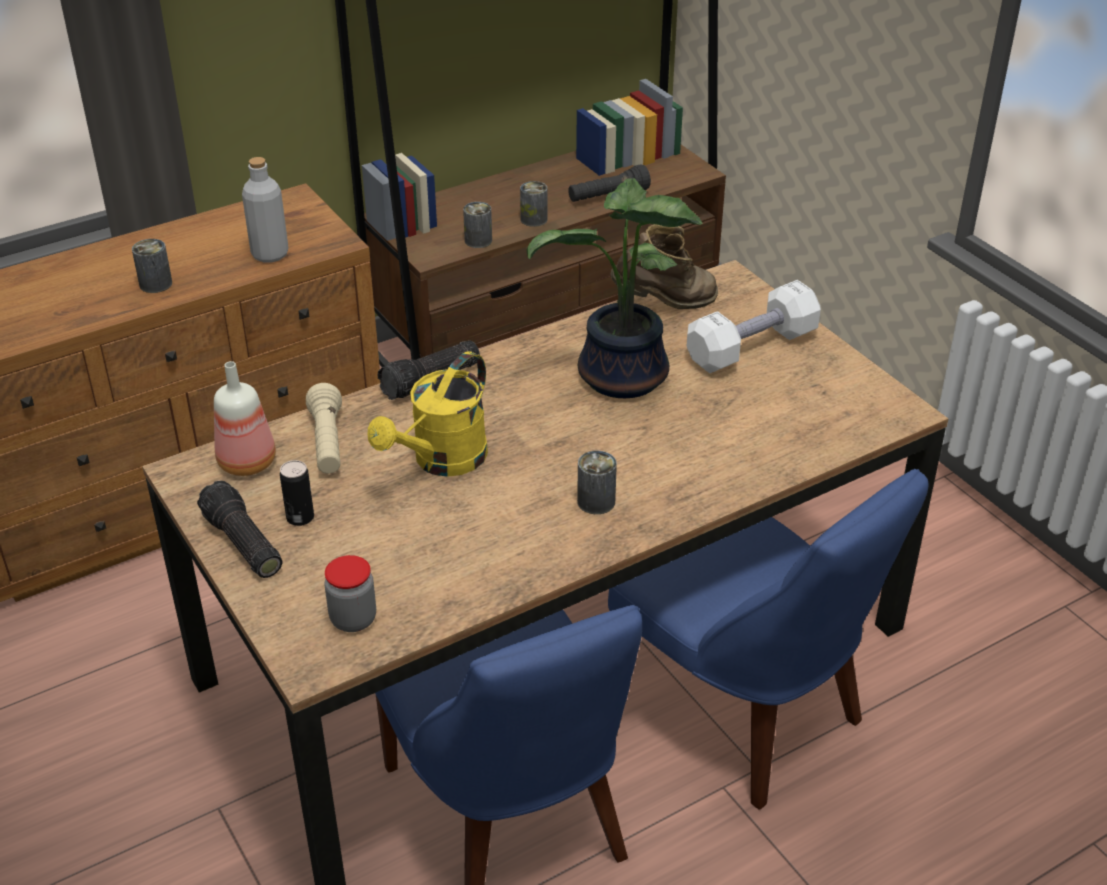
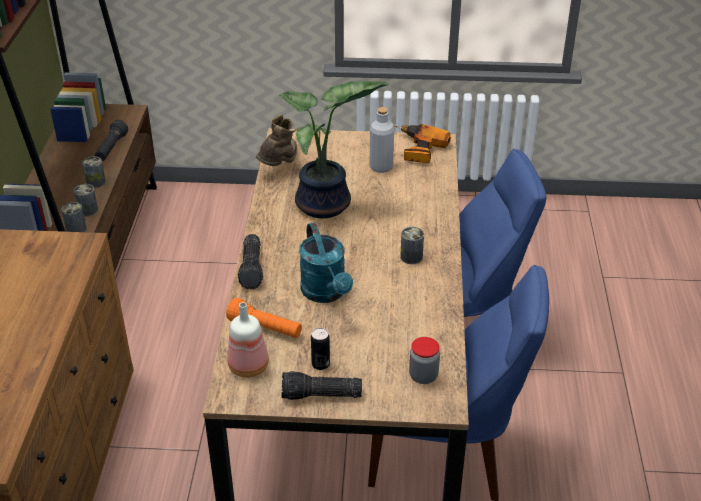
camera: 55 degrees left, 0 degrees up
(155, 284) = (30, 333): can -> can (76, 229)
(270, 254) = (62, 273): grey bottle -> grey bottle (381, 167)
(327, 443) = (265, 328): beige flashlight -> orange flashlight
(441, 461) = (326, 293): yellow watering can -> turquoise watering can
(751, 347) = (345, 157): white dumbbell -> none
(855, 400) = (417, 150): none -> power drill

